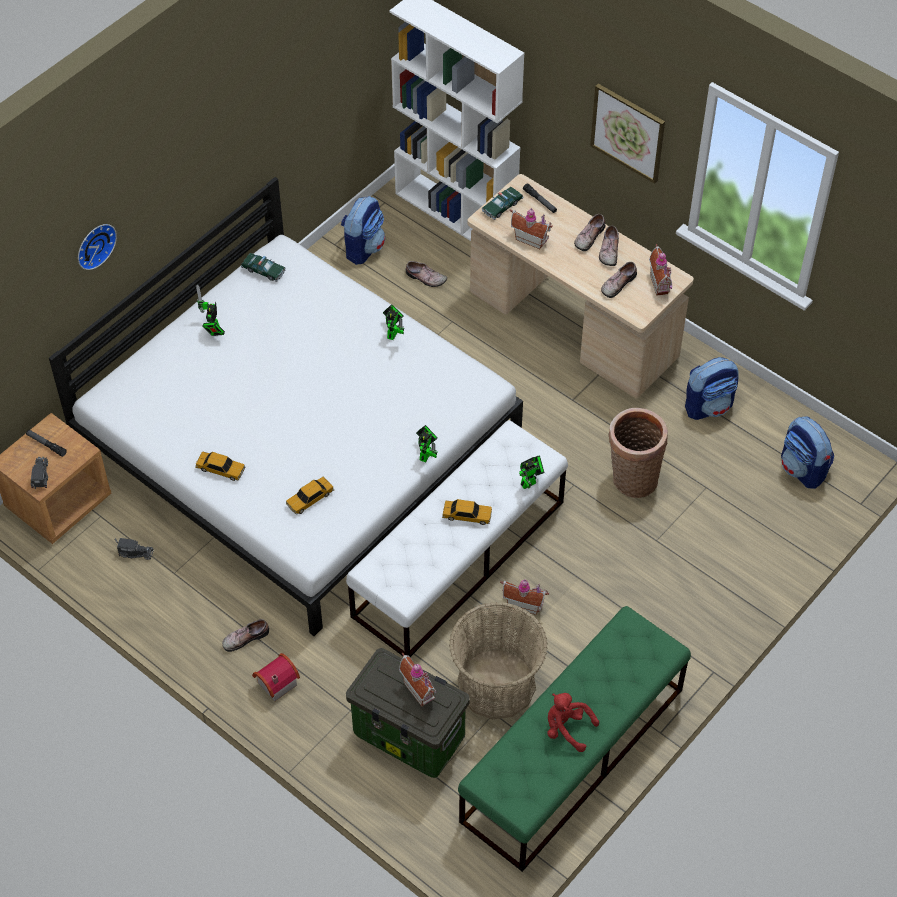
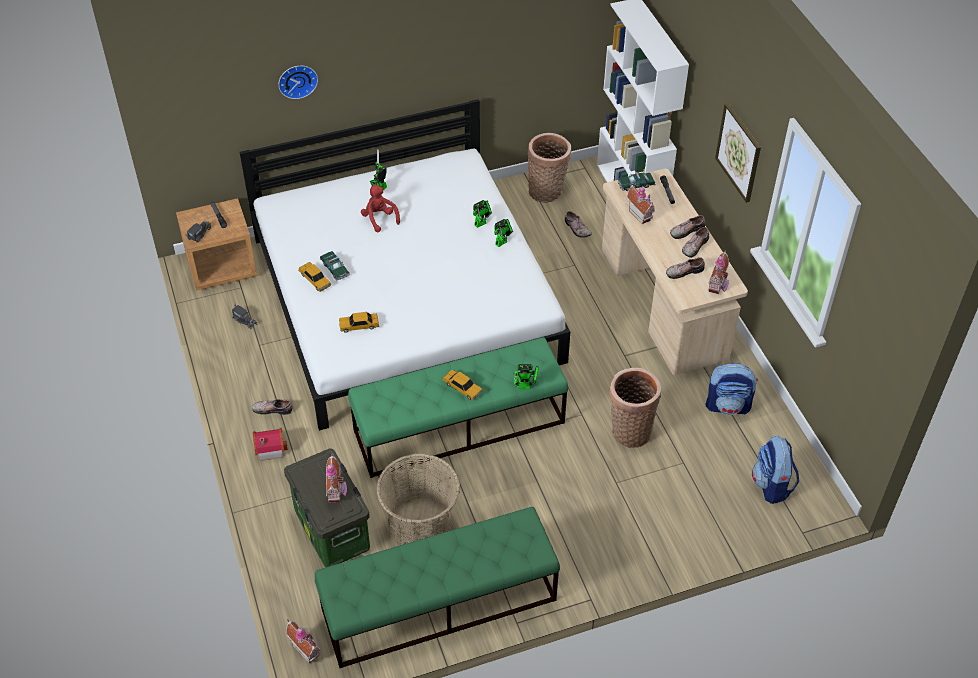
camera: 30 degrees right, 5 degrees down
(263, 270) = (443, 165): toy car -> toy car (335, 268)
(363, 248) = (547, 191): backpack -> basket
(426, 454) = (463, 332): toy robot -> toy robot (482, 223)
(459, 558) = (460, 426): white bench -> green bench
(524, 603) = (483, 479): toy house -> toy house (307, 649)
(567, 729) = (421, 571): red plush toy -> red plush toy (379, 219)

